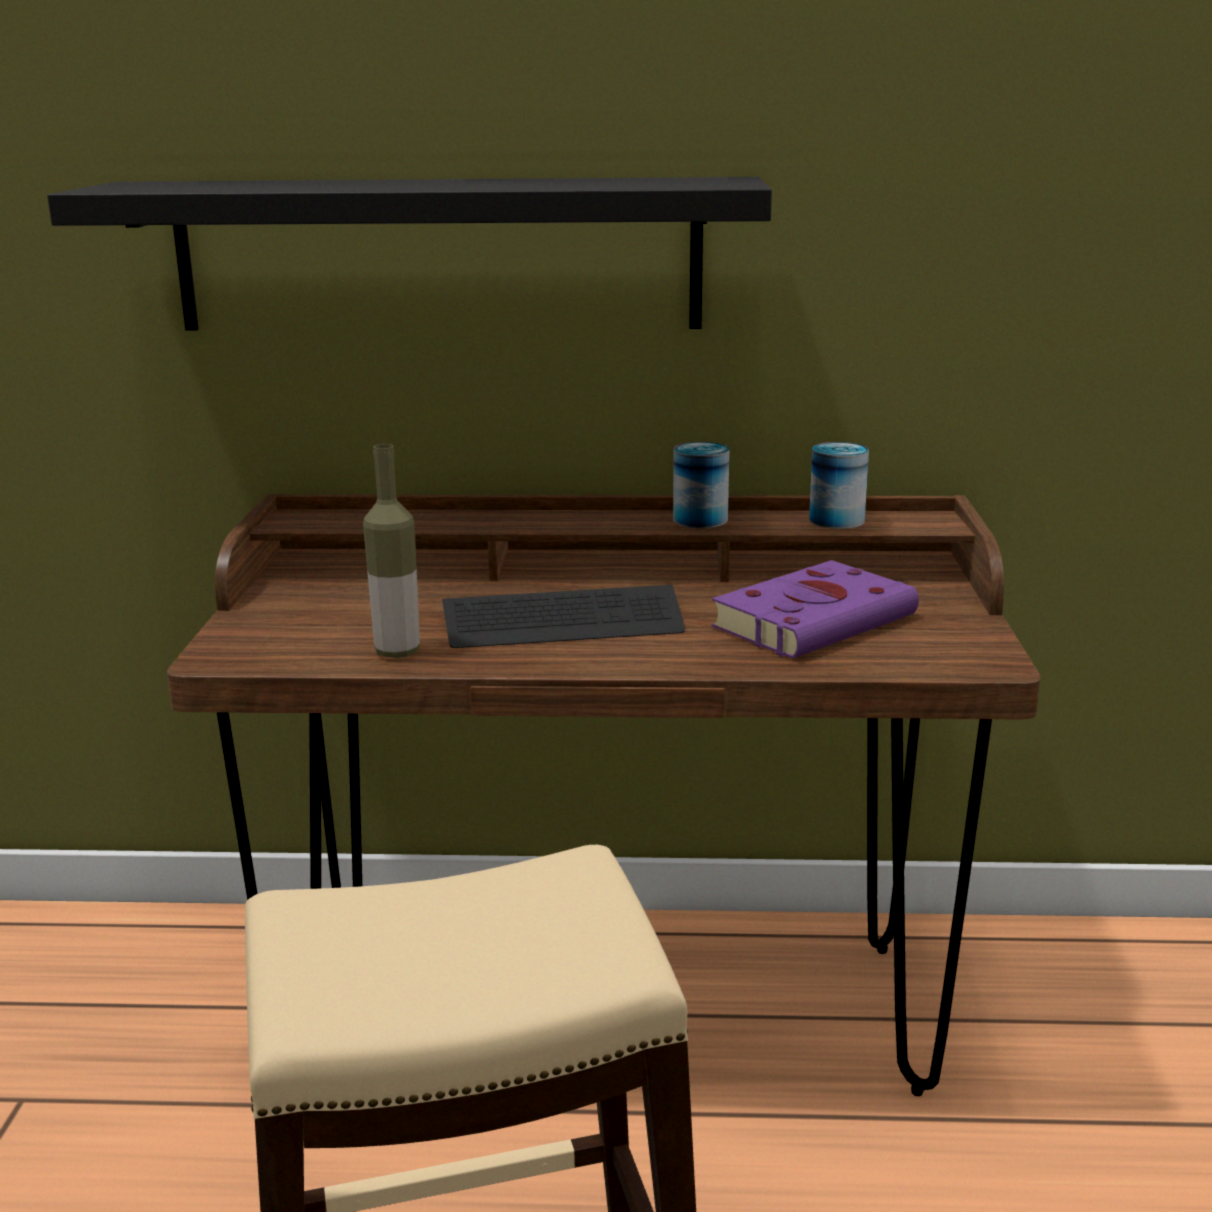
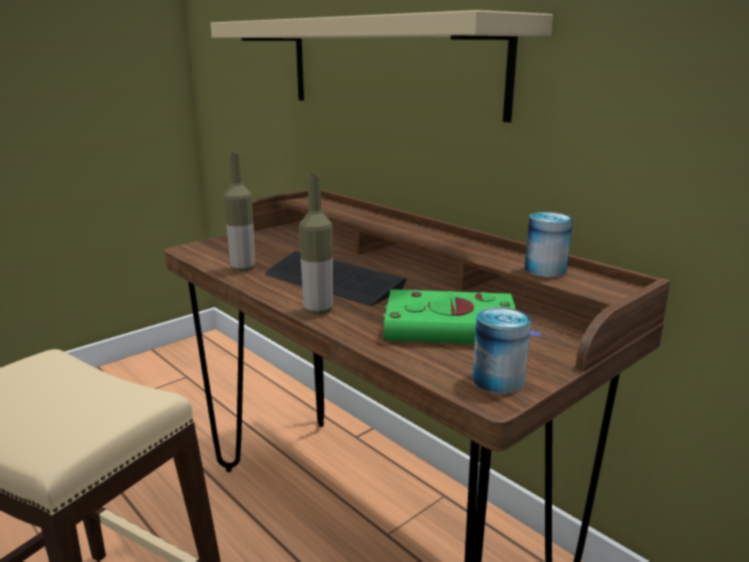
camera: 45 degrees right, 0 degrees up
(438, 255) = (388, 65): black shelf -> beige shelf
(642, 660) = (318, 310): none -> bottle
(700, 519) = (467, 247): can -> can (498, 380)
(817, 620) = (454, 327): purple book -> green book

